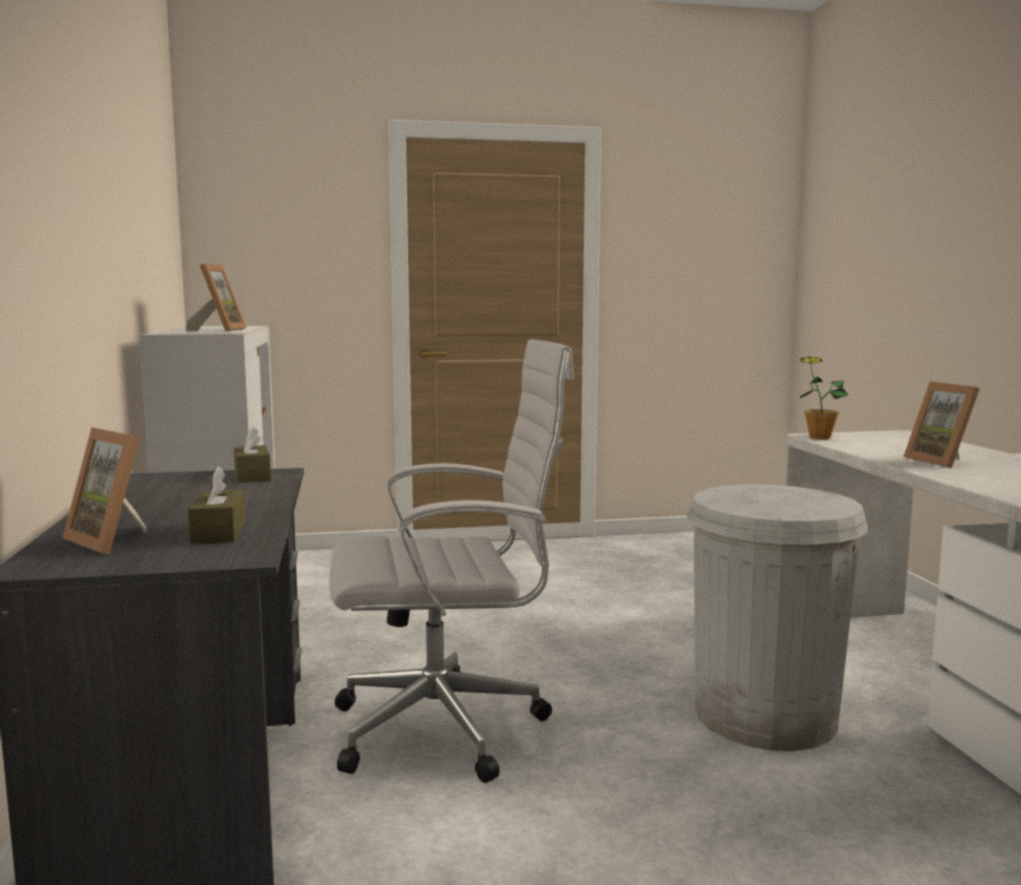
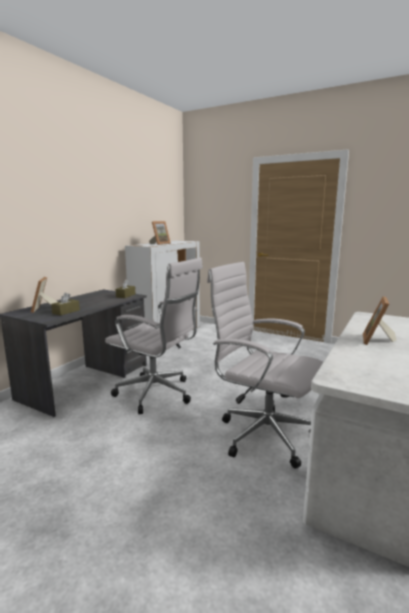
camera: 40 degrees right, 5 degrees up
(765, 716) = (262, 434): white trash can -> white office chair
(819, 437) = (364, 316): potted plant -> none

